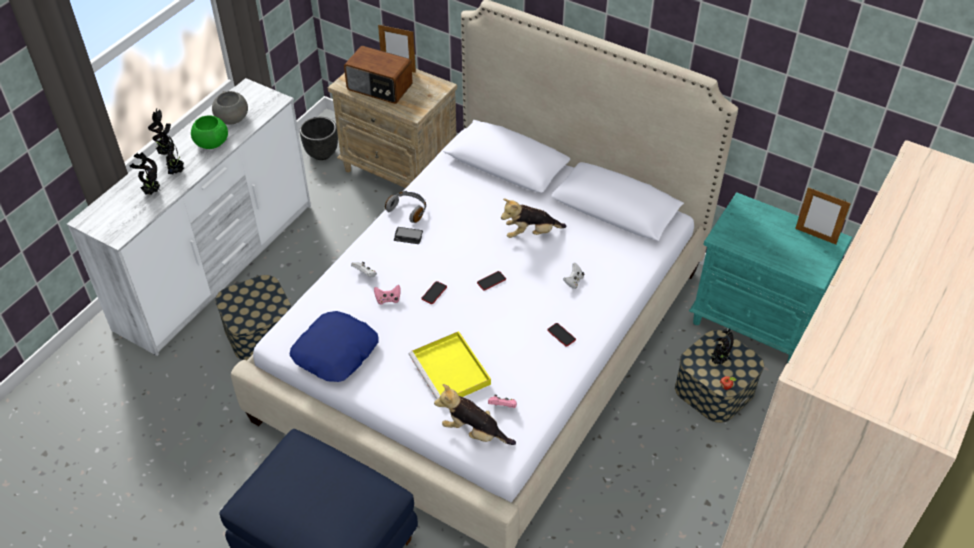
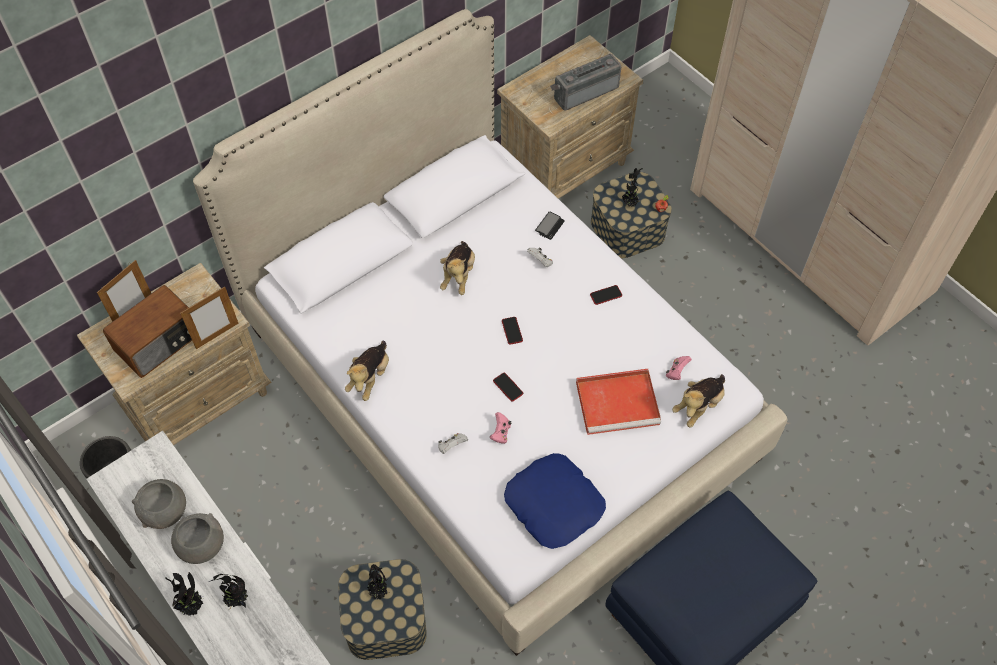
camera: 70 degrees left, 10 degrees up
(151, 192) = (263, 638): potted plant -> potted plant (379, 592)
(211, 143) = (201, 546): green bowl -> grey bowl
(408, 210) = (370, 377): grey headphones -> plush toy
(408, 236) = (411, 388): phone -> phone (549, 226)
(451, 371) = (619, 402): yellow tray -> red tray
(756, 322) = (565, 167): turquoise nightstand -> beige nightstand
(776, 250) = (584, 91): none -> radio
(815, 236) = (579, 58): picture frame -> picture frame (217, 335)

